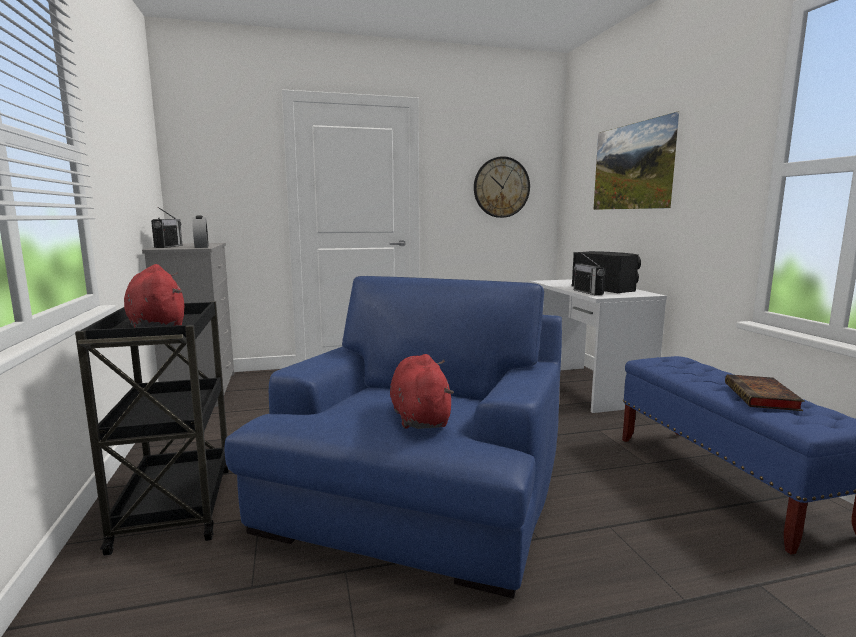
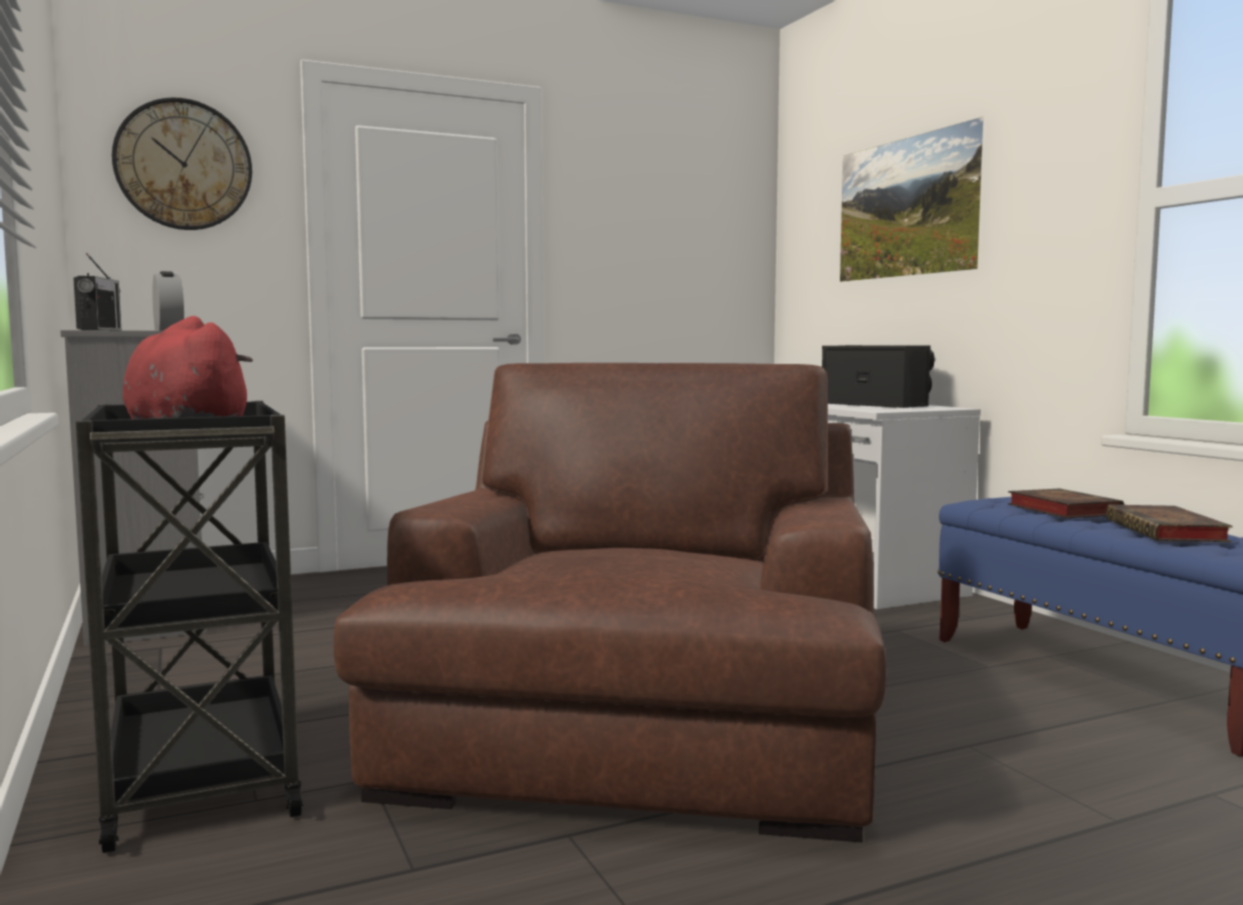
camera: 10 degrees left, 5 degrees down
(417, 492) = (637, 727): blue armchair -> brown armchair
(419, 417) = (672, 568): red plush toy -> none
(501, 187) = (680, 246): wall clock -> wall clock (183, 165)
(588, 292) = (855, 408): radio -> none
(699, 371) = (1060, 510): none -> book

